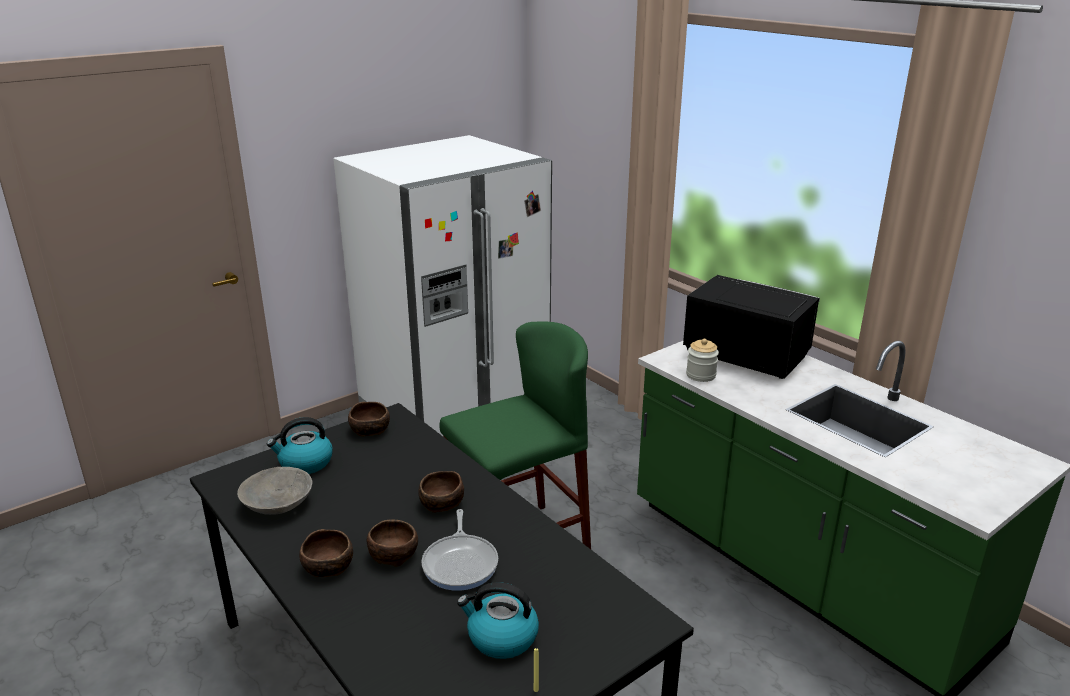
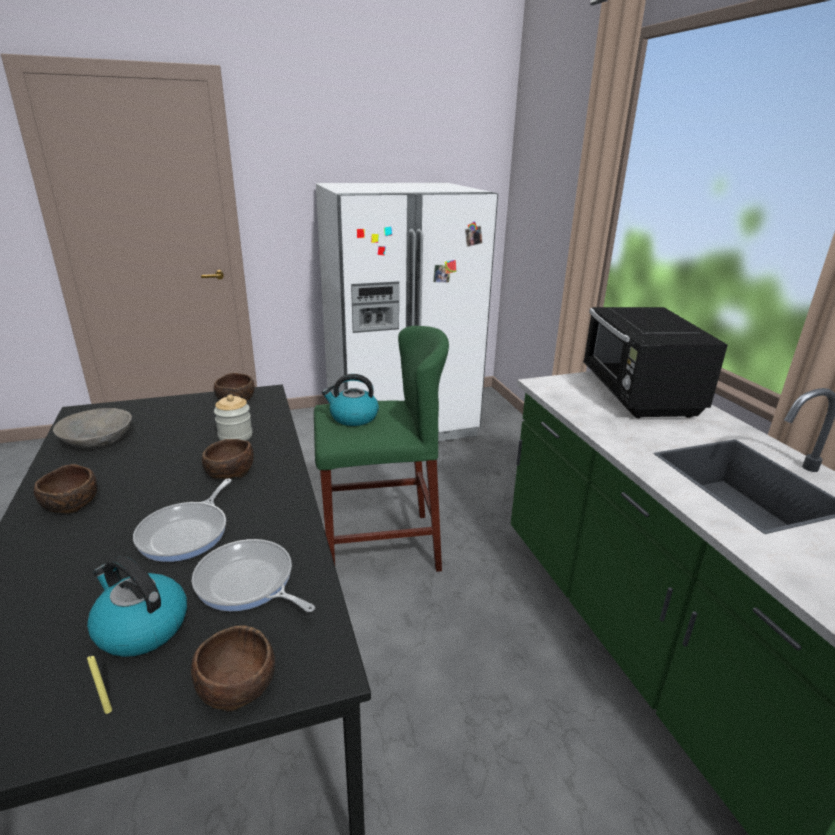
camera: 20 degrees right, 0 degrees up
(305, 463) = (156, 414): kettle -> kettle (353, 417)
(393, 554) = (137, 507): brown bowl -> brown bowl (238, 682)
(549, 586) = (248, 583): none -> frying pan
(701, 375) = (573, 404): jar -> jar (235, 436)
(744, 355) = (638, 395): black microwave -> black microwave turned 150 degrees counterclockwise

